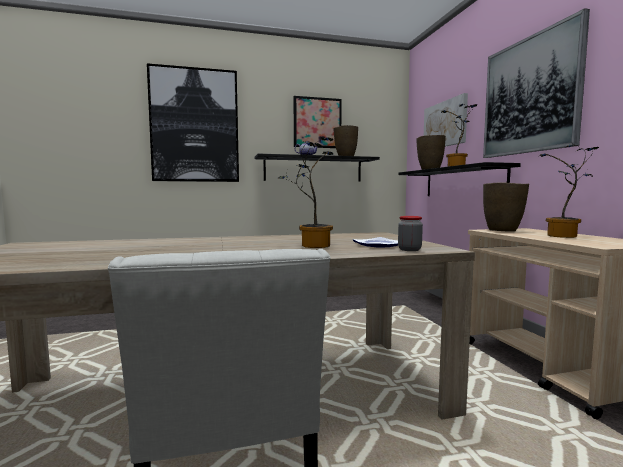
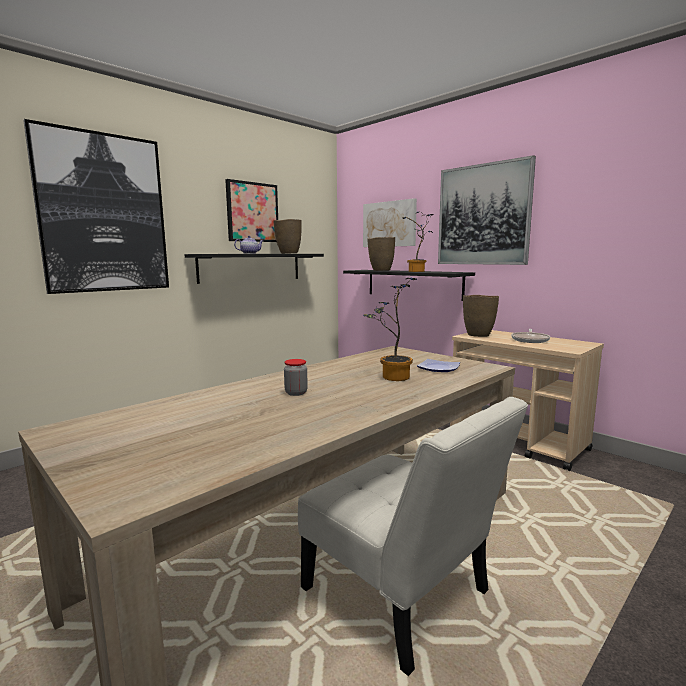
camera: 30 degrees left, 5 degrees up
(409, 250) = (473, 371): jar -> jar (296, 393)
(563, 236) = (530, 340): potted plant -> frying pan

